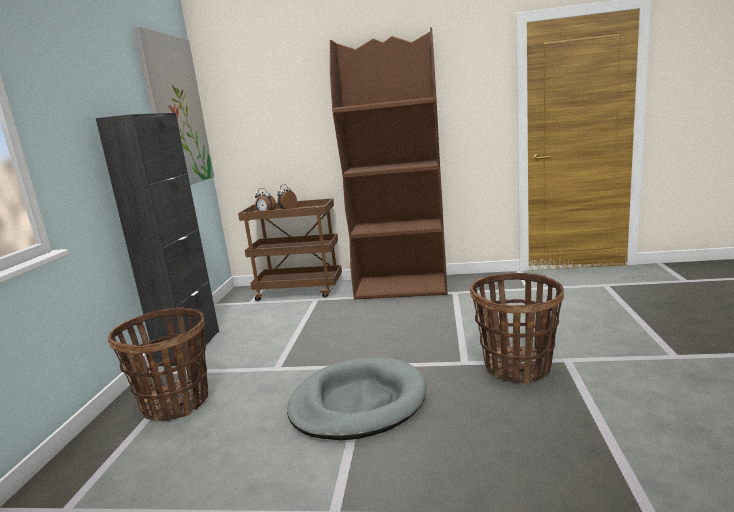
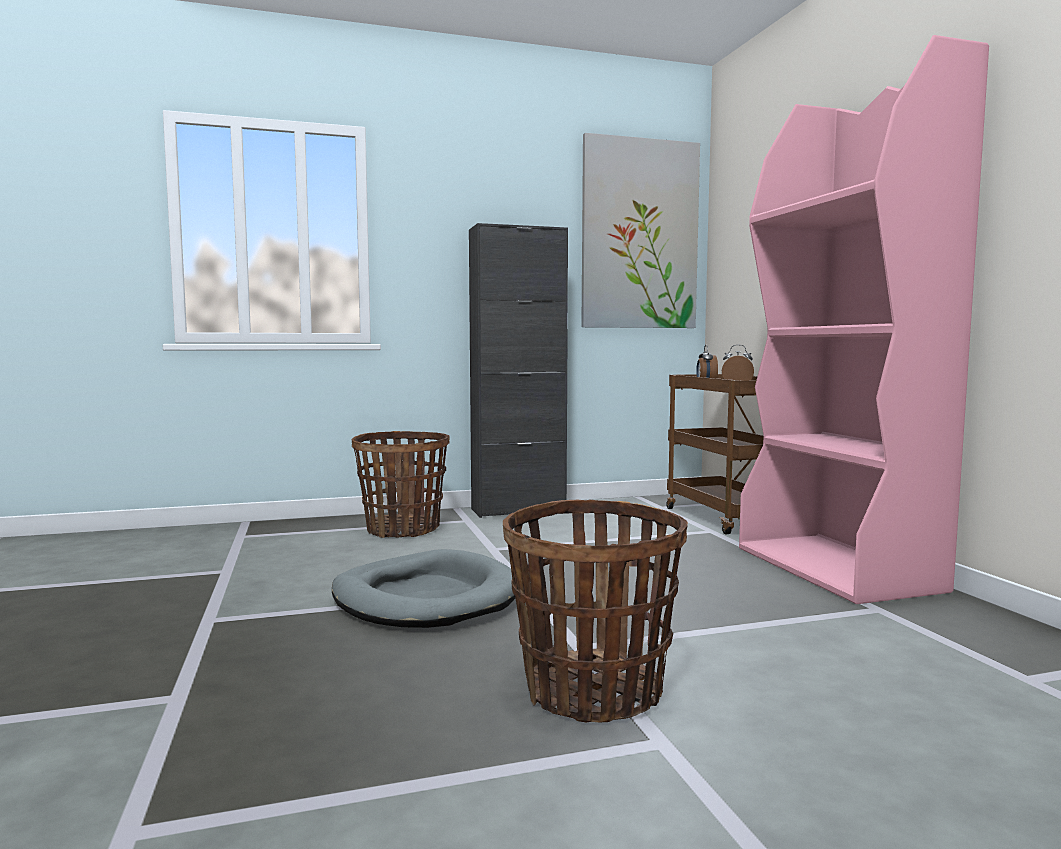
camera: 65 degrees right, 10 degrees down
(402, 287) = (837, 569): brown bookcase -> pink bookcase

